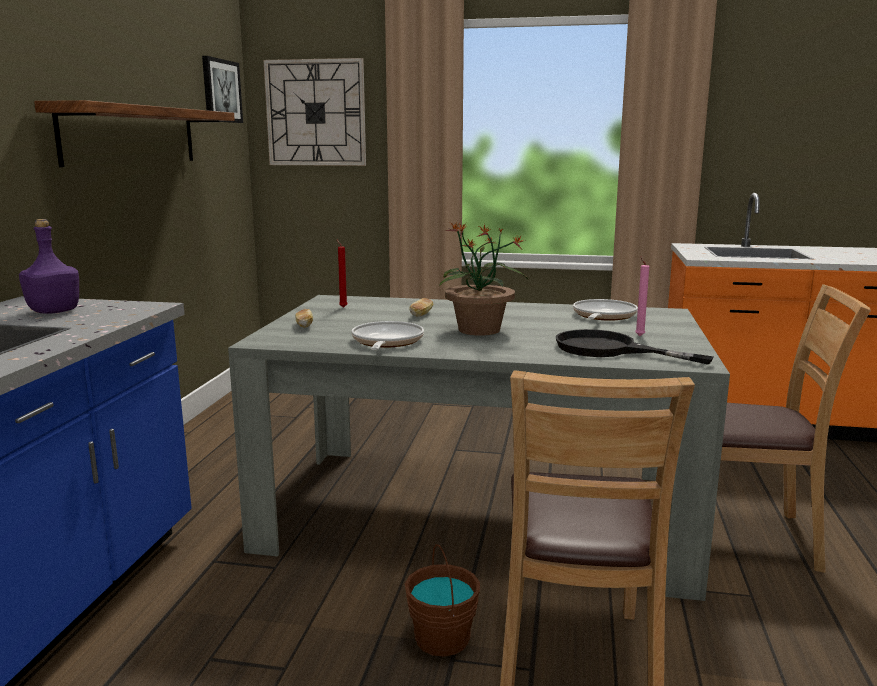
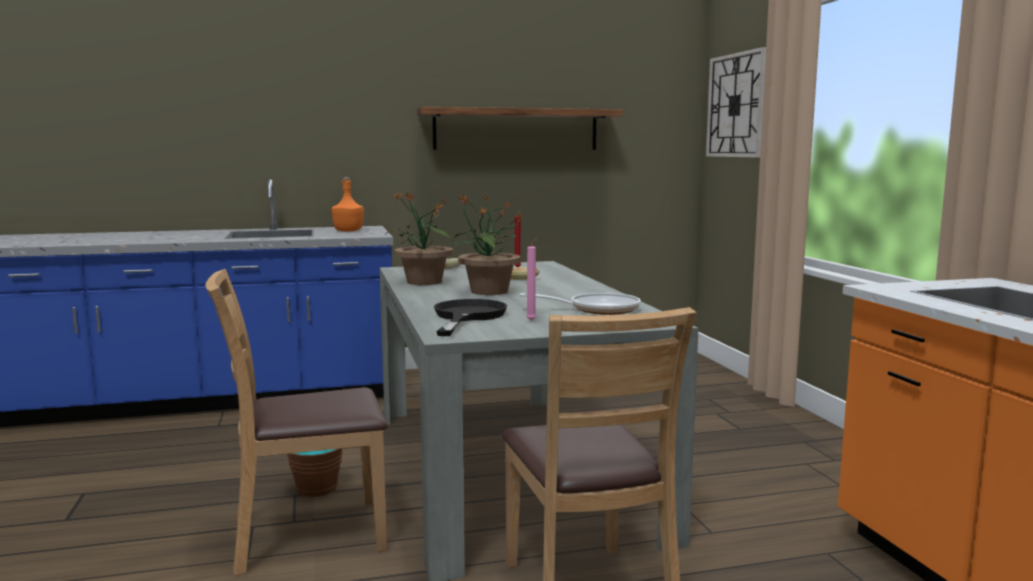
camera: 65 degrees right, 5 degrees down
(55, 311) = (349, 231): purple bottle -> orange bottle
(221, 91) = (655, 91): picture -> none
(386, 342) = (424, 282): frying pan -> potted plant

